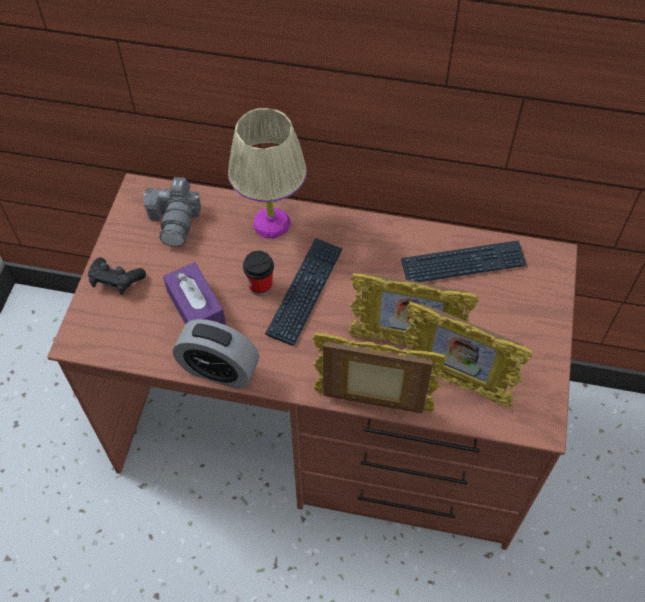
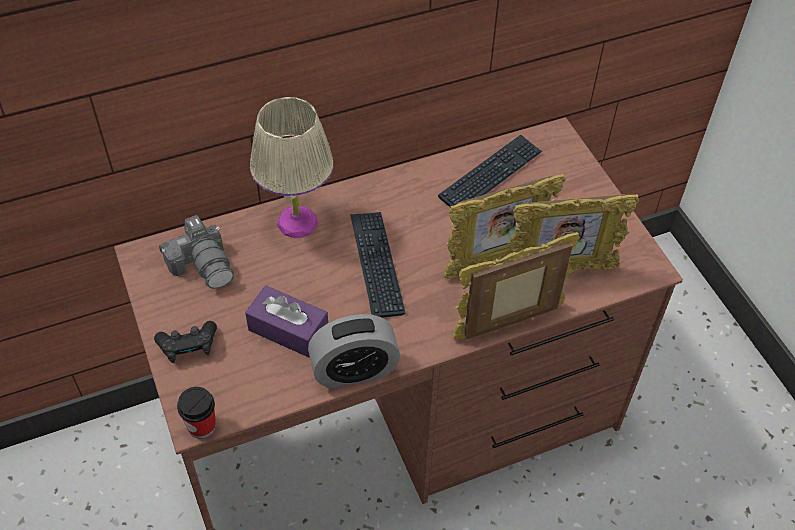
camera: 35 degrees left, 5 degrees down
(260, 286) = (332, 280): cup -> cup (201, 426)

